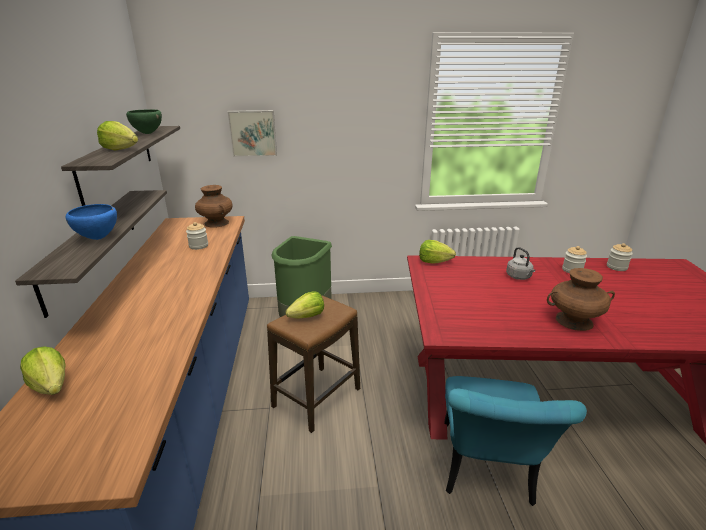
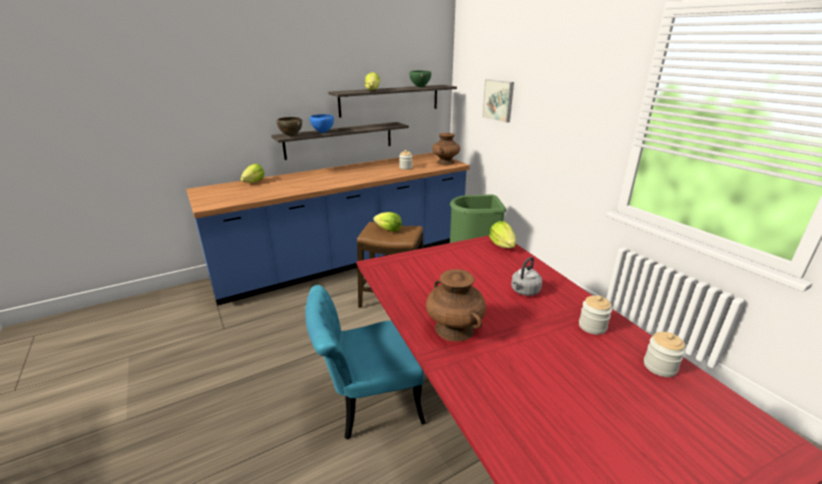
camera: 65 degrees right, 0 degrees up
(69, 264) = (291, 136): none -> brown bowl

